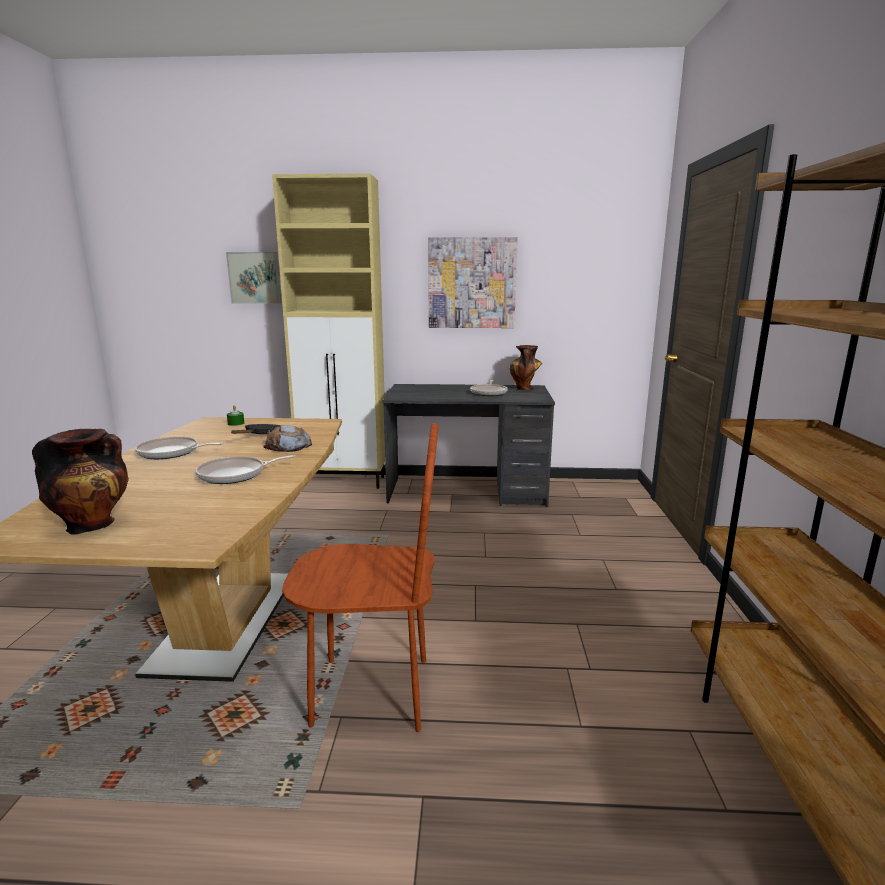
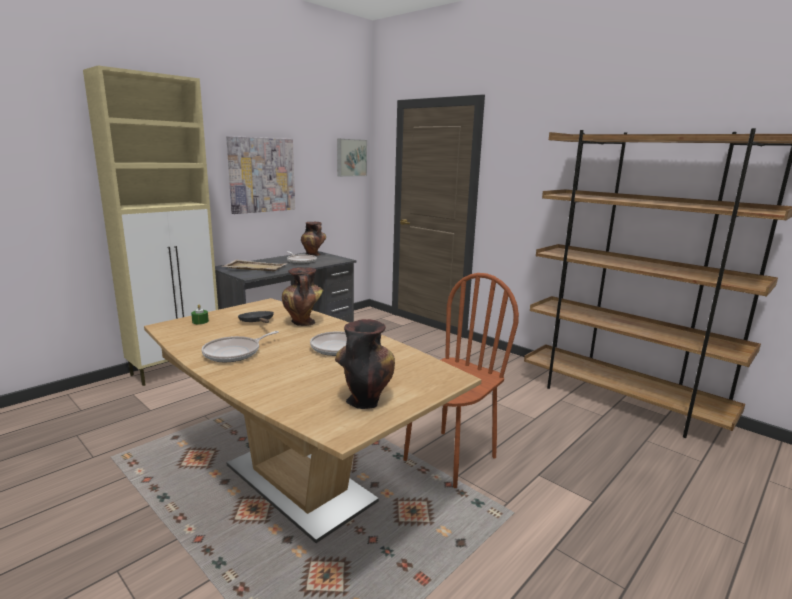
camera: 50 degrees left, 0 degrees up
(255, 277) = (45, 172): picture -> picture (351, 157)
(288, 446) = (303, 322): bread -> vase
(427, 390) = (254, 267): none -> beige tray

